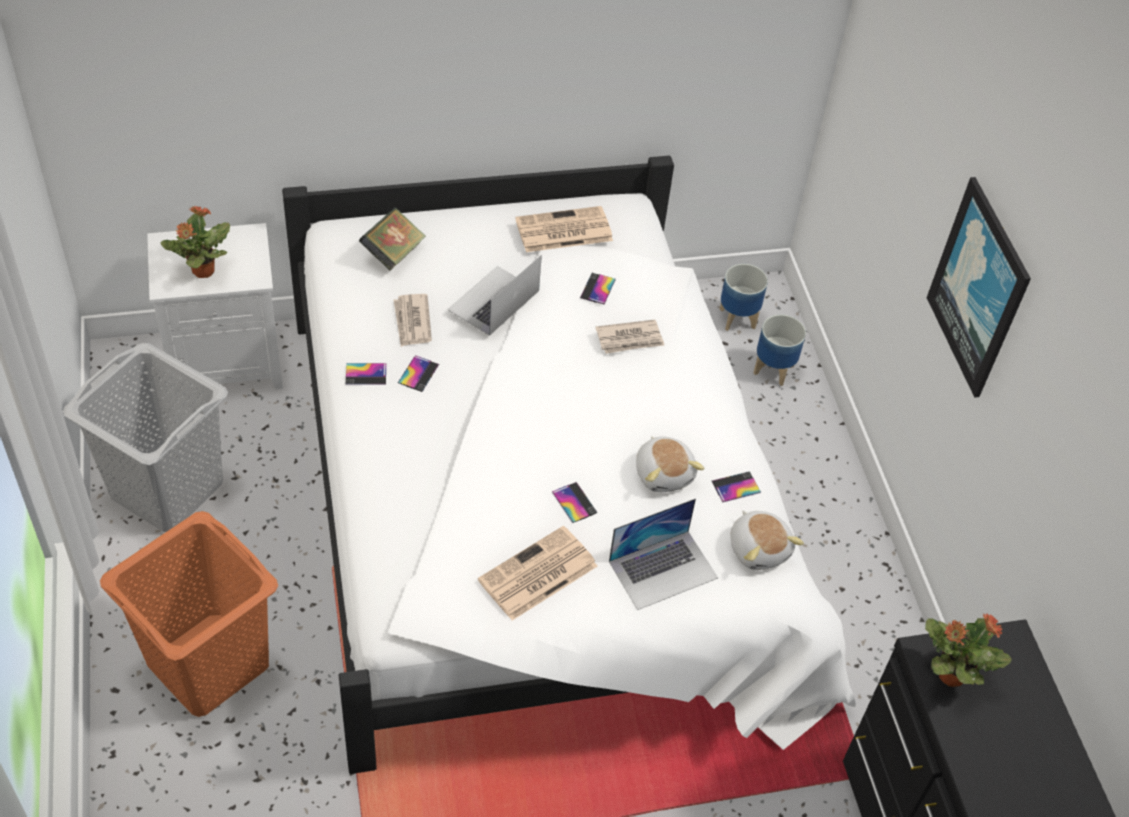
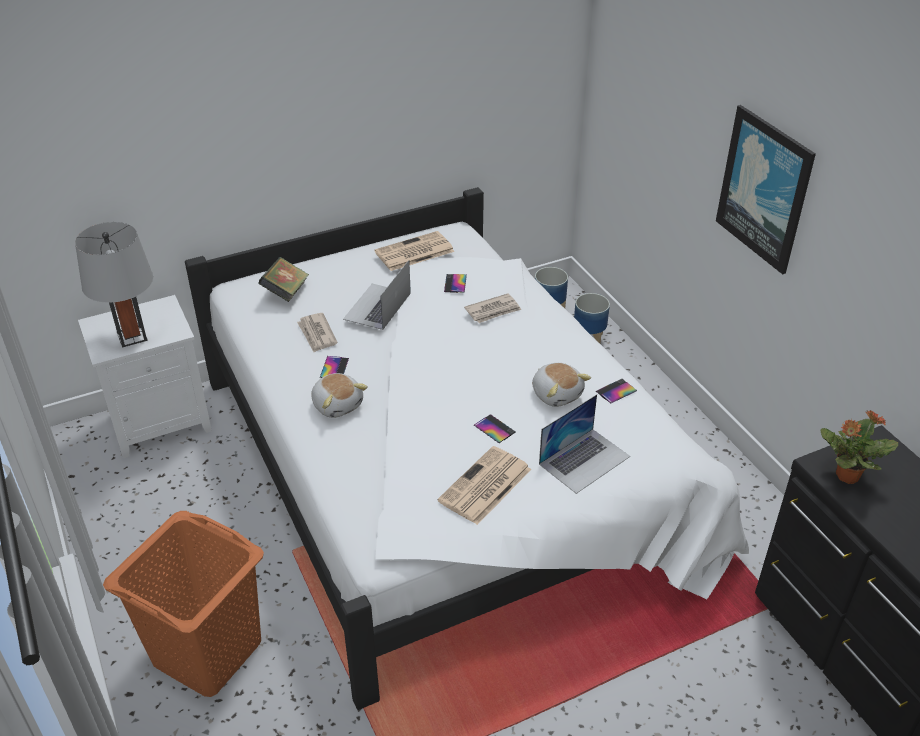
camera: 10 degrees left, 10 degrees down
(167, 488) = (134, 524): grey laundry basket -> none
(202, 271) = (132, 336): potted plant -> grey table lamp
(366, 374) = (291, 377): phone -> none
(759, 548) = (652, 429): plush toy -> plush toy (338, 404)

